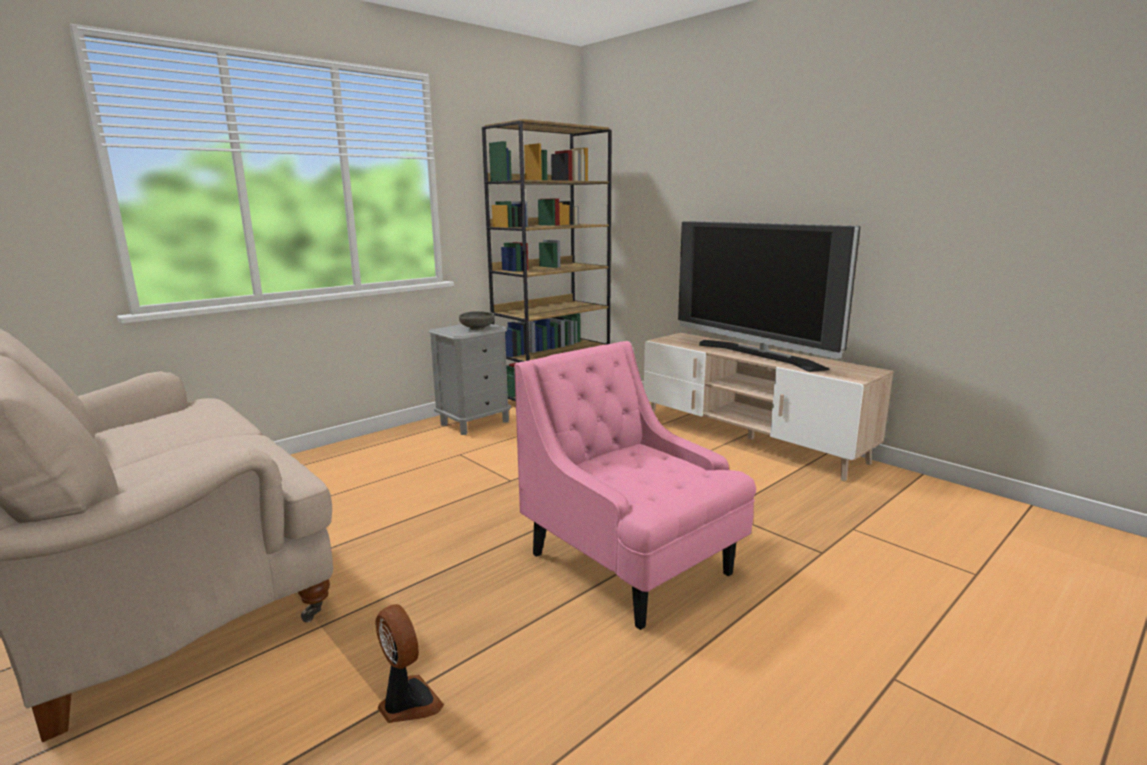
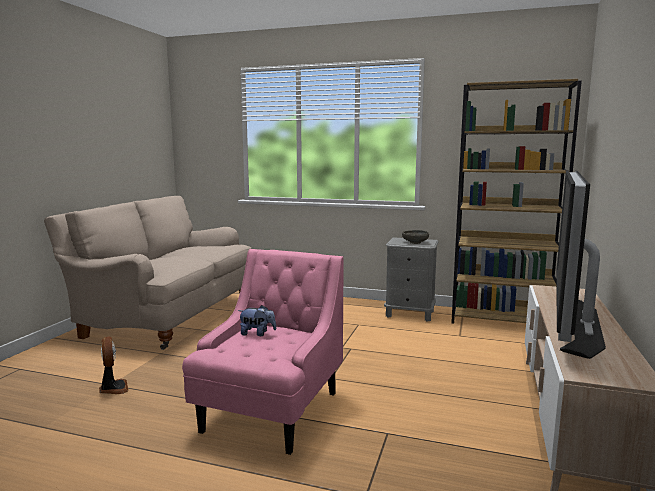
camera: 60 degrees right, 5 degrees down
(407, 703) = (113, 388): fan -> fan turned 45 degrees counterclockwise
(619, 468) = (257, 333): none -> plush toy

